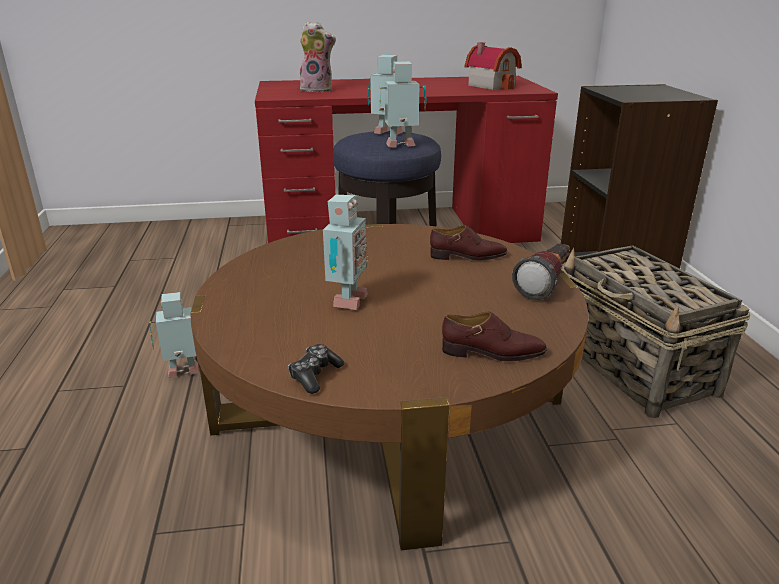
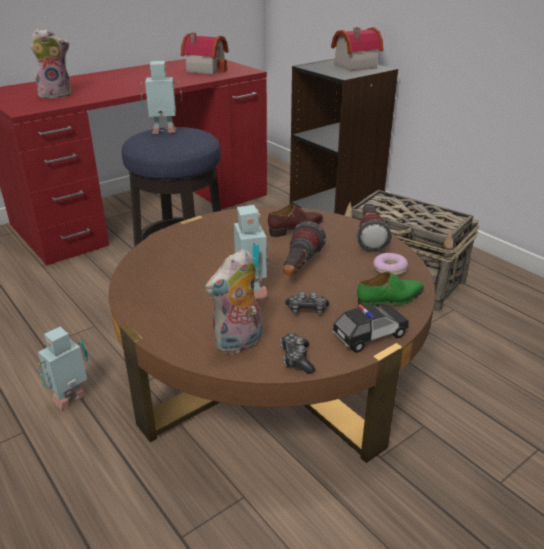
camera: 30 degrees left, 5 degrees up
(277, 343) = (239, 343): none -> plush toy
(383, 334) = (307, 310): none -> game controller
(402, 146) = (193, 143): toy robot -> none
(421, 380) = (369, 336): none -> toy car
(424, 293) = (299, 268): none -> flashlight
(493, 353) = (390, 300): brown shoe -> green shoe
(531, 322) = (389, 269): none -> donut
(658, 92) = (353, 66): none -> toy house

